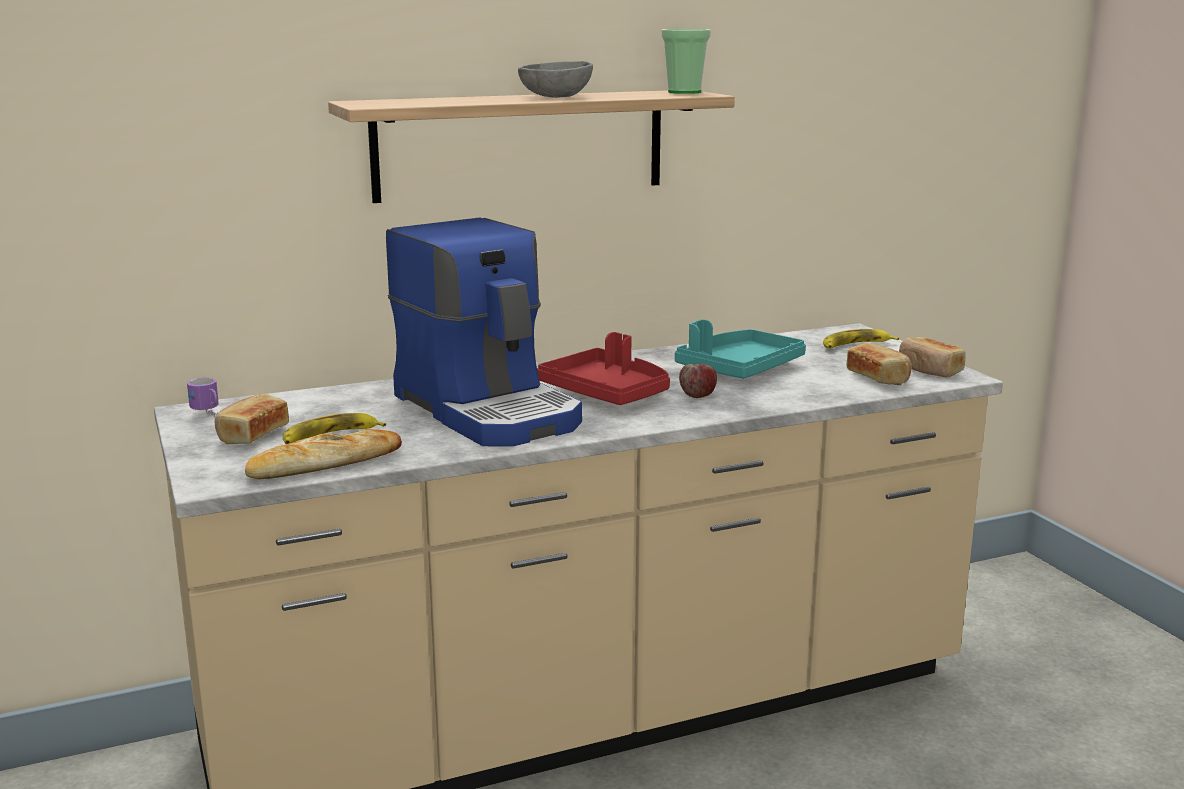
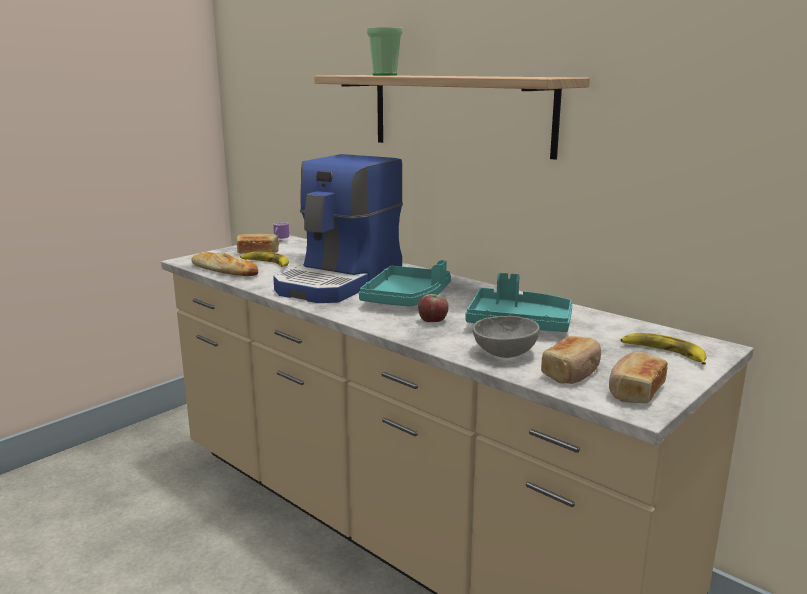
camera: 65 degrees right, 0 degrees up
(555, 97) = (449, 76): grey bowl -> grey bowl (503, 353)
(607, 393) = (407, 299): red tray -> turquoise tray
(684, 92) = (549, 77): cup -> cup (384, 75)

